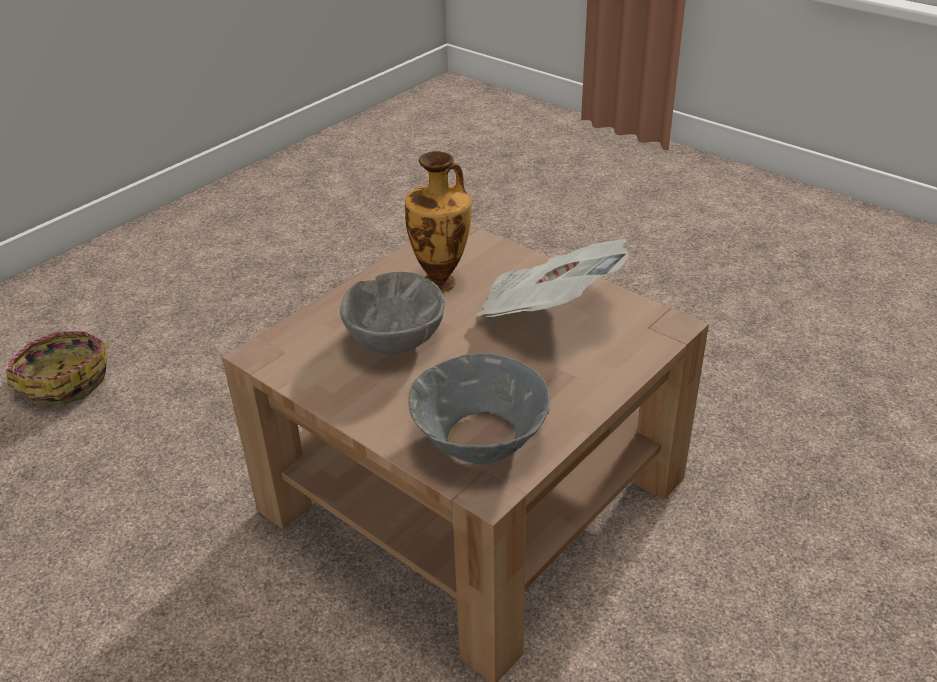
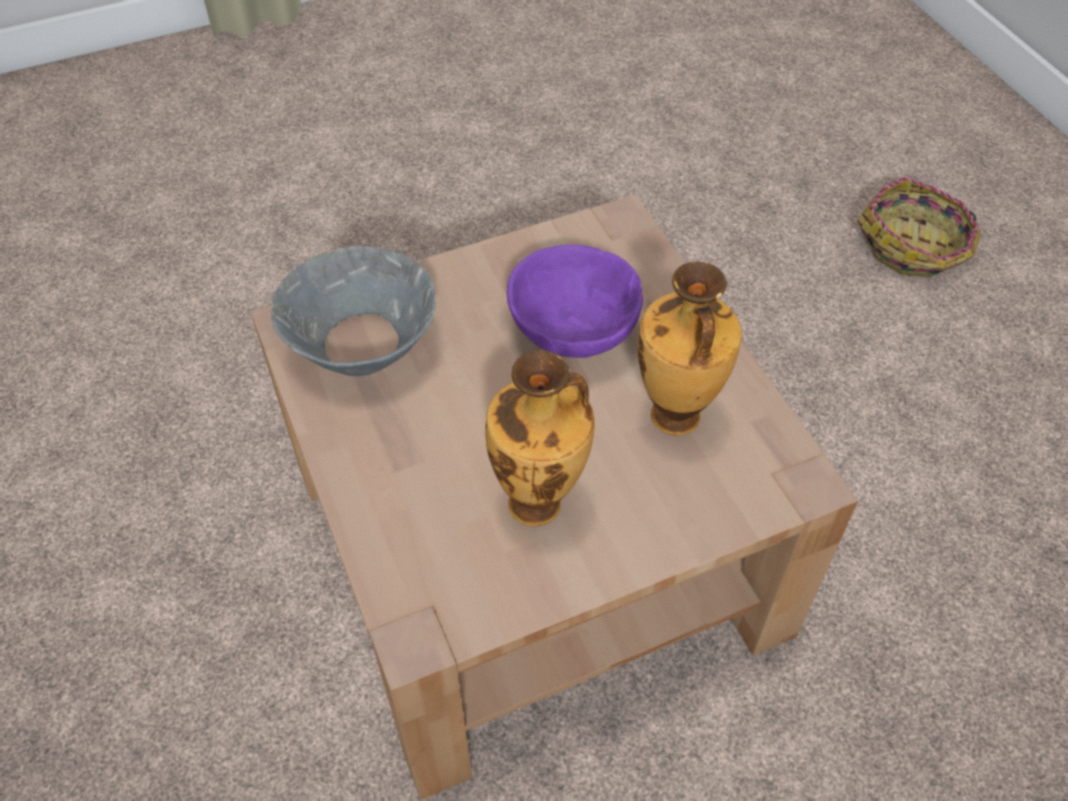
camera: 115 degrees right, 15 degrees up
(394, 340) = (575, 332): grey bowl -> purple bowl
(547, 311) = (539, 504): newspaper -> vase

